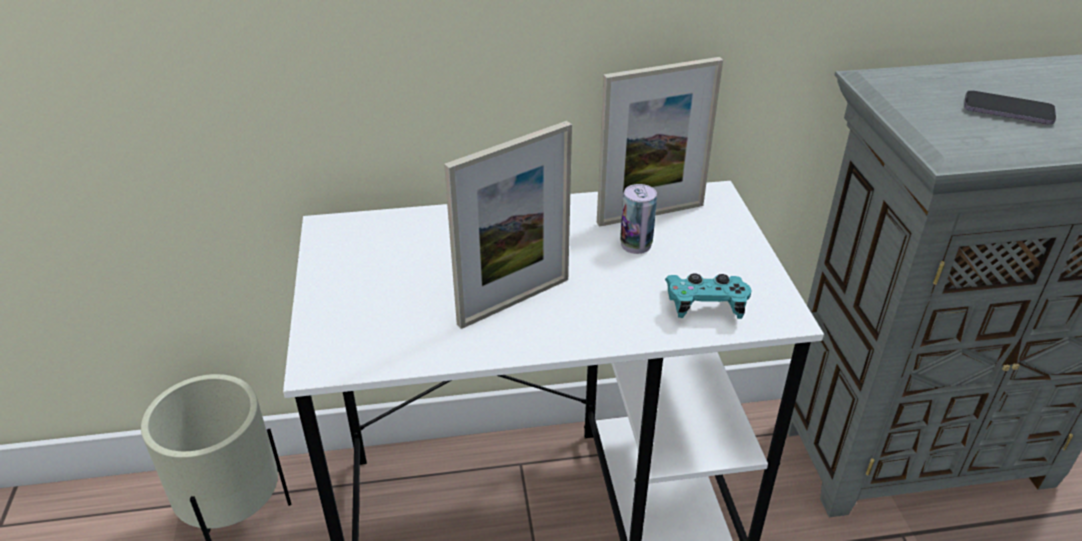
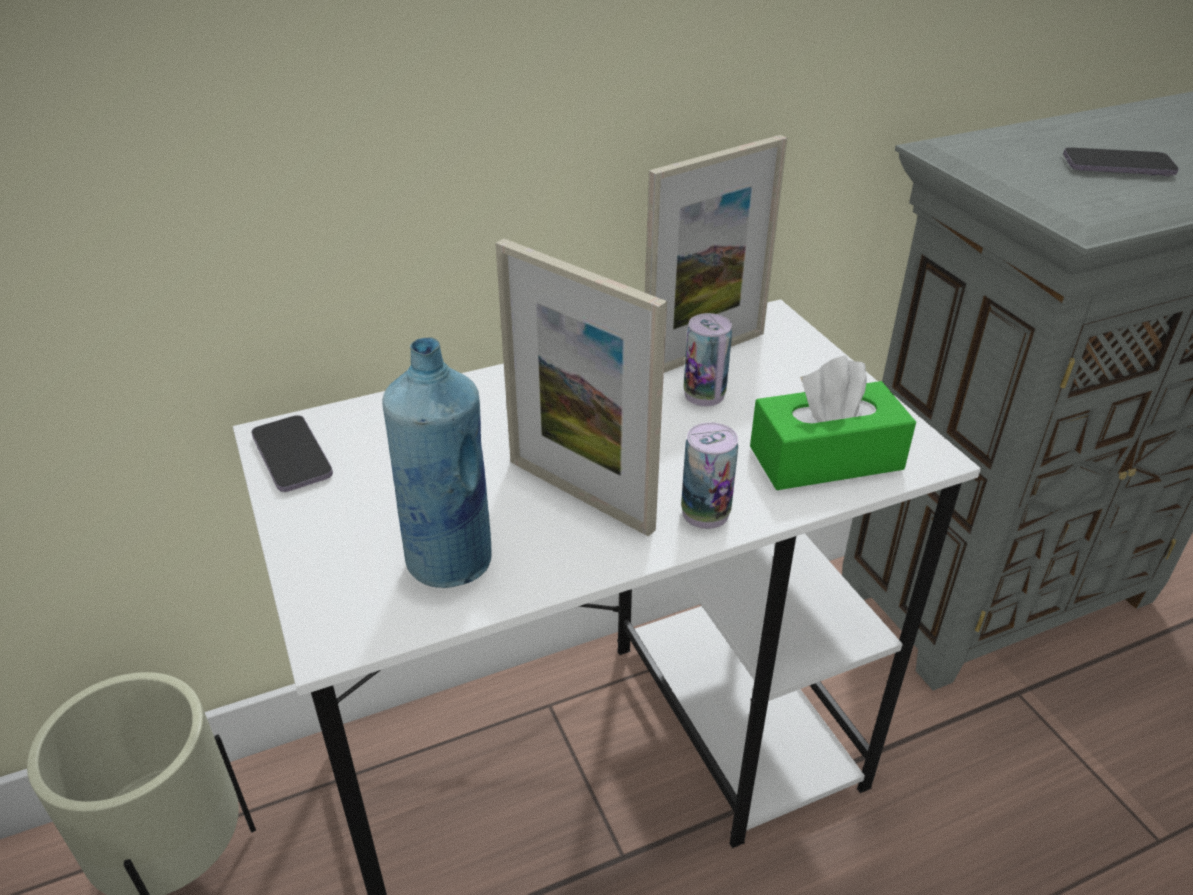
camera: 15 degrees left, 0 degrees up
(333, 243) = (292, 456): none -> phone
(408, 330) = (450, 561): none -> blue bottle
(514, 301) = (579, 494): picture frame -> picture frame turned 90 degrees clockwise
(597, 329) = (705, 513): none -> can
(705, 306) = (826, 458): turquoise game controller -> green tissue box

